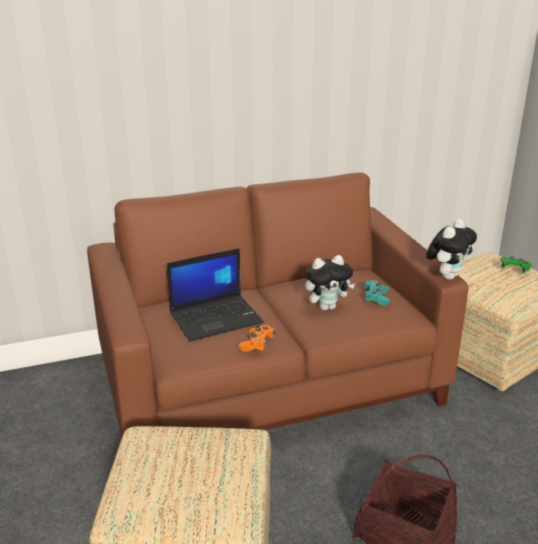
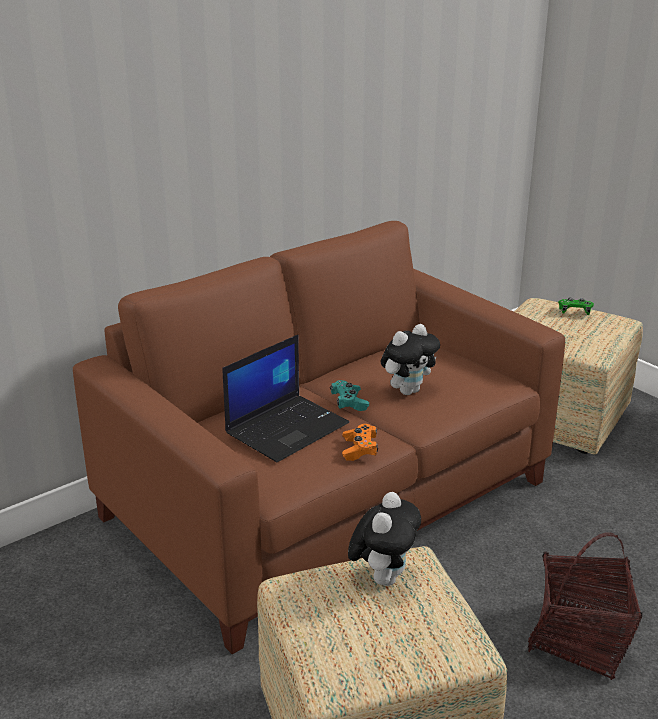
camera: 20 degrees left, 0 degrees up
(376, 298) = (456, 370): turquoise game controller -> turquoise game controller (349, 402)
(447, 276) = (539, 329): plush toy -> plush toy (383, 577)

